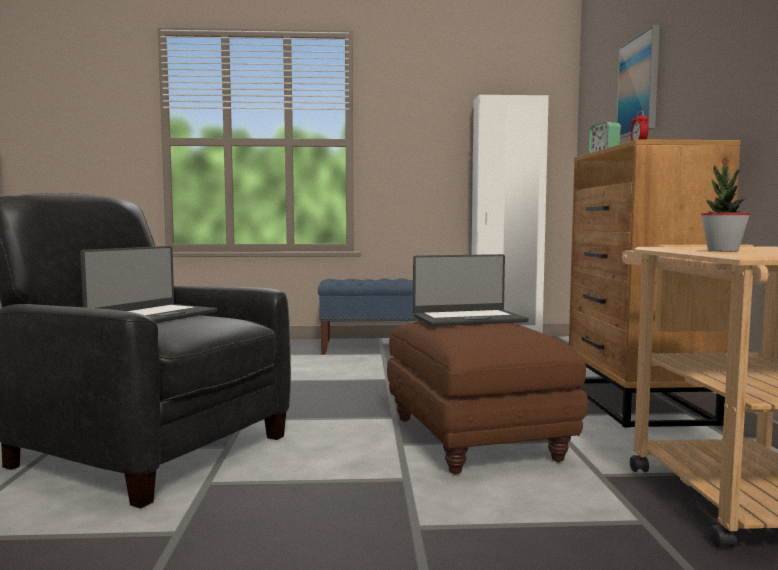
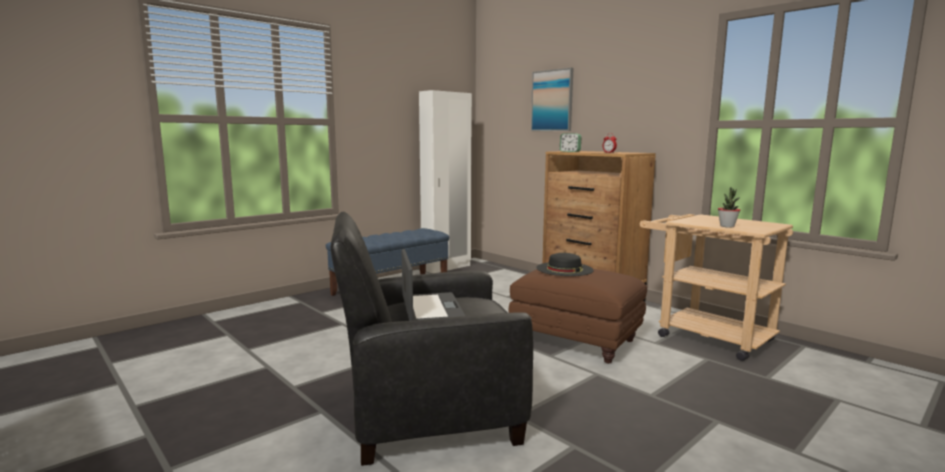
camera: 40 degrees left, 5 degrees up
(468, 319) = (564, 269): laptop -> black hat

